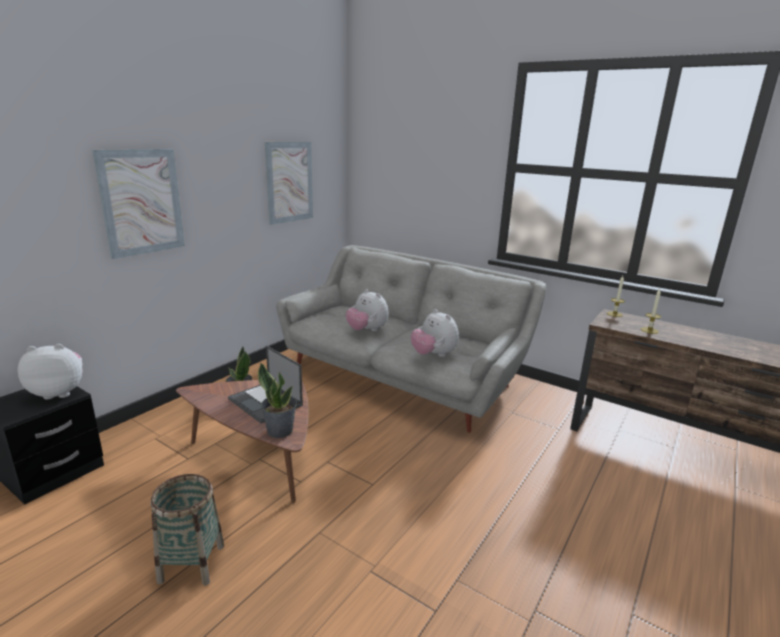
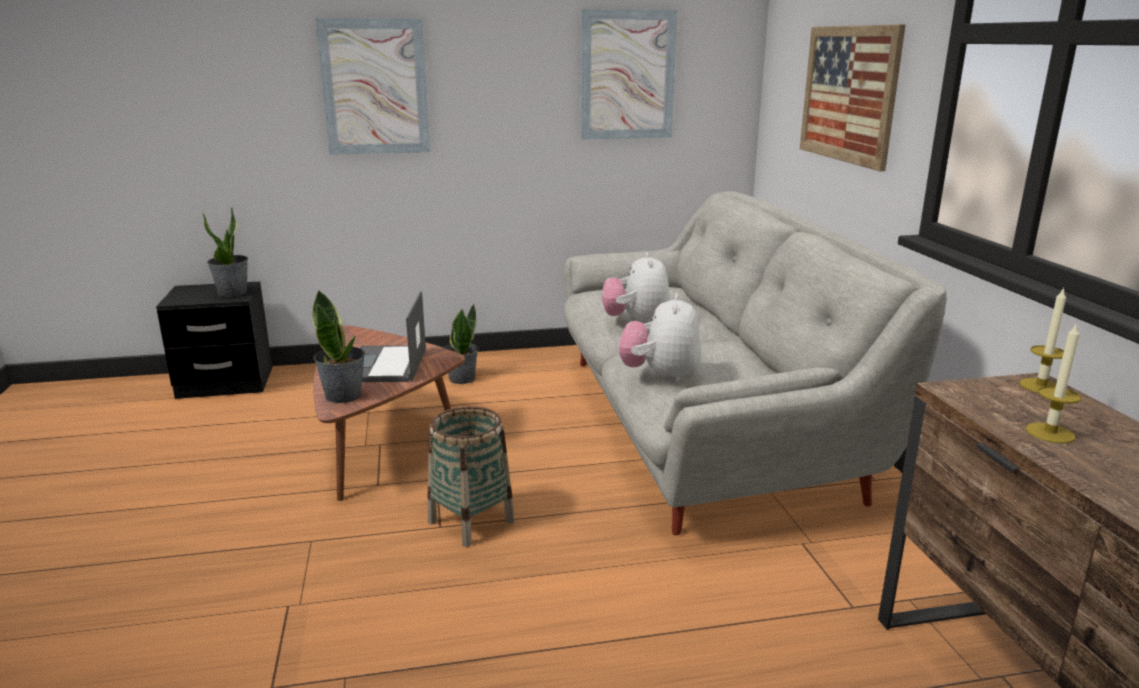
camera: 45 degrees right, 0 degrees up
(59, 392) = (233, 293): plush toy -> potted plant
(191, 563) = (186, 503): basket -> basket (471, 521)
(431, 191) = (848, 94): none -> picture

